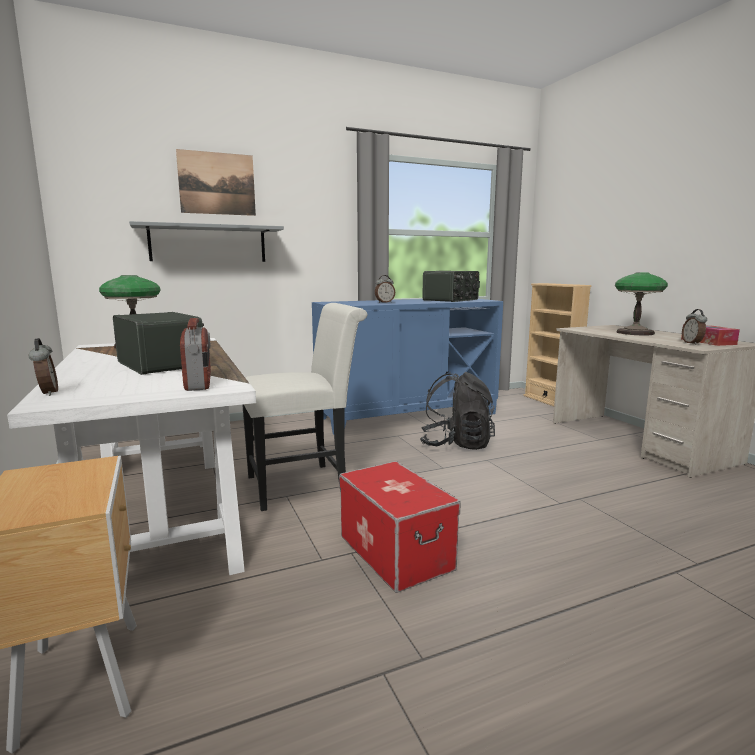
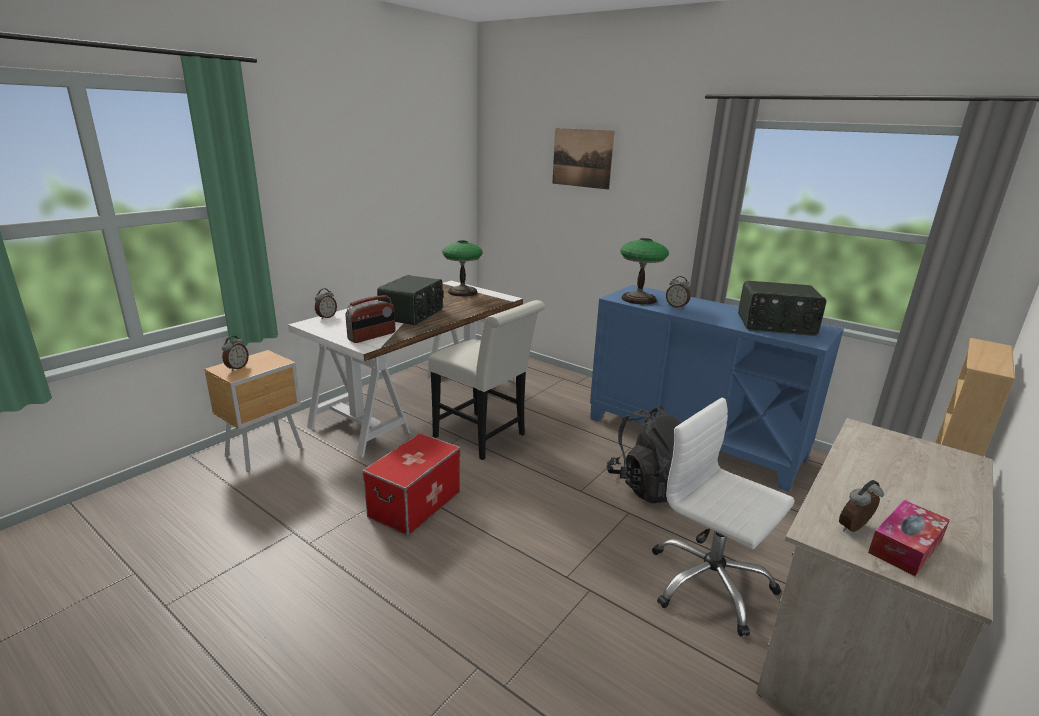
camera: 60 degrees right, 10 degrees up
(37, 501) = (237, 368): none -> alarm clock
(208, 244) = (569, 212): grey shelf -> none
(583, 460) = (709, 584): none -> white office chair
(635, 333) = (904, 479): table lamp -> table lamp (638, 299)

